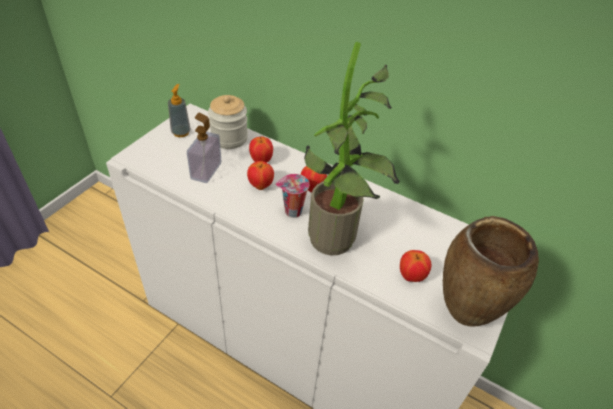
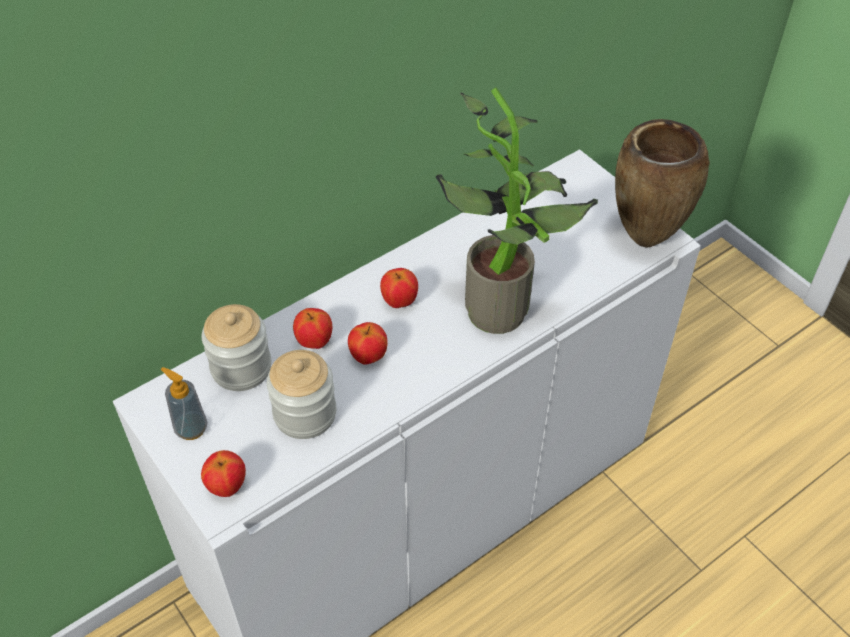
camera: 65 degrees left, 5 degrees up
(206, 171) = (305, 414): soap dispenser -> jar
(292, 212) = (434, 337): cup -> none
(411, 276) = (580, 260): apple -> apple (227, 486)

